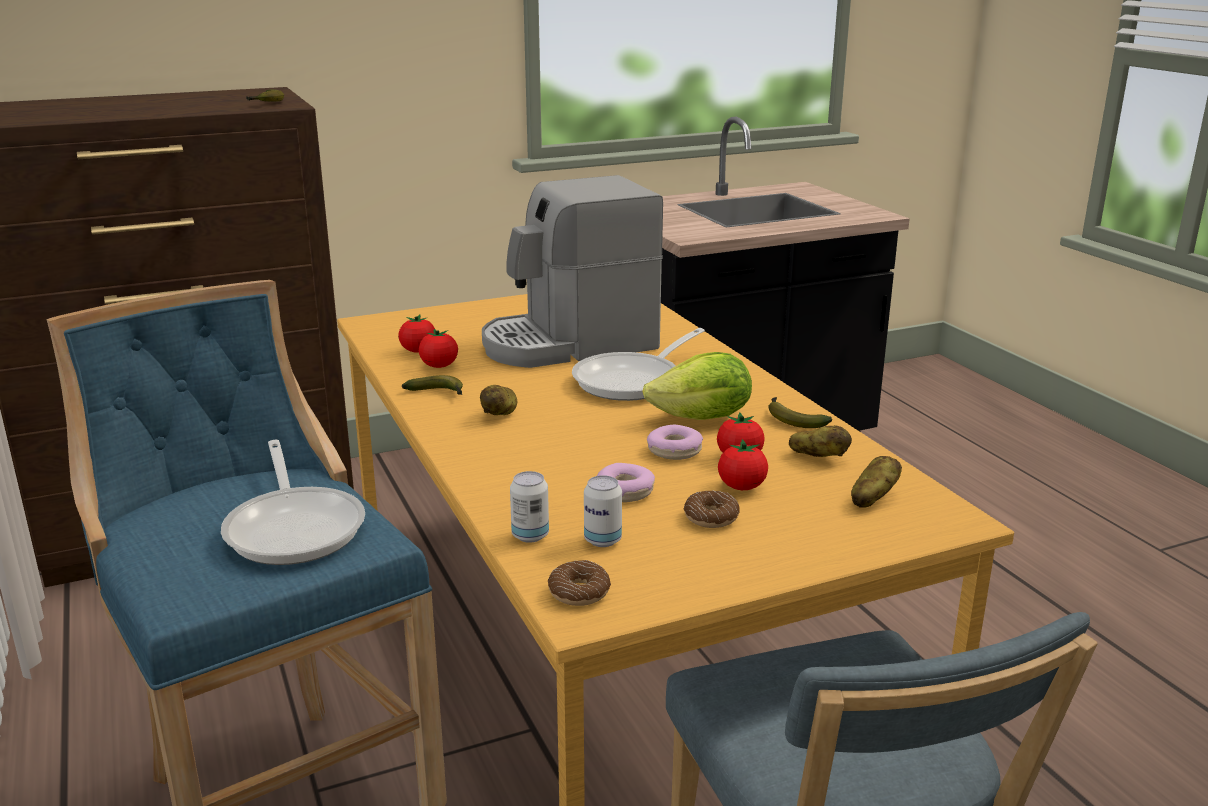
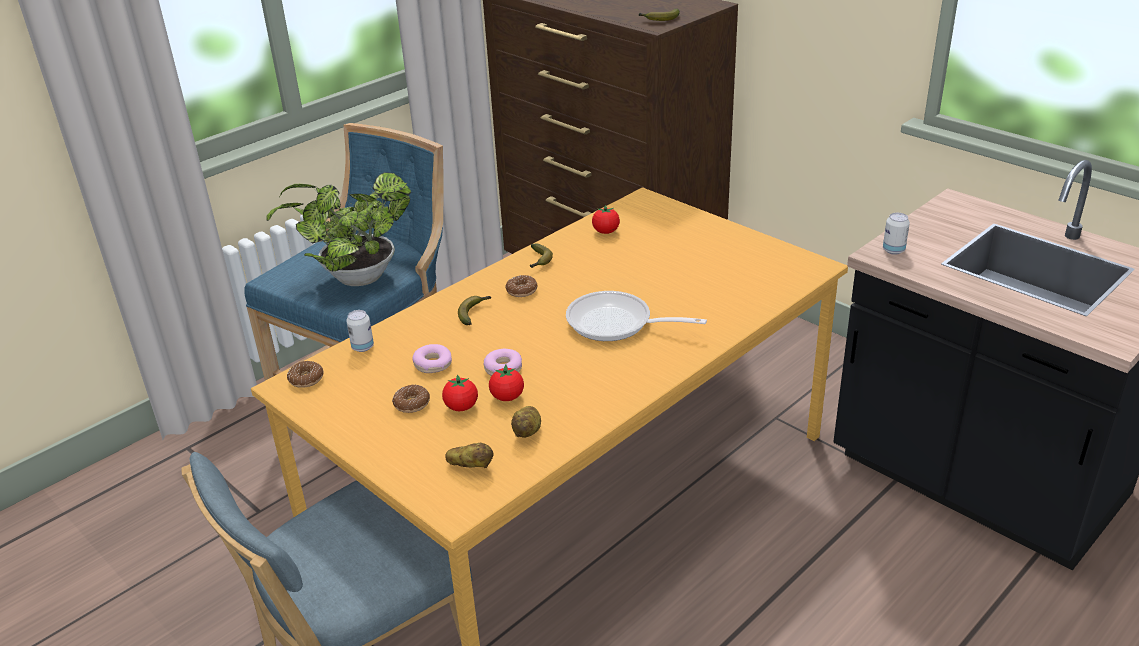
camera: 70 degrees right, 10 degrees up
(295, 527) = (354, 279): frying pan -> potted plant
(439, 366) = (585, 246): tomato -> none
(500, 414) = (521, 291): potato -> donut
(569, 344) = (668, 280): coffee machine -> none
(602, 540) = (367, 372): can -> can (893, 250)
(702, 418) = (565, 368): lettuce -> none
(792, 419) = (590, 408): banana -> banana (474, 313)

